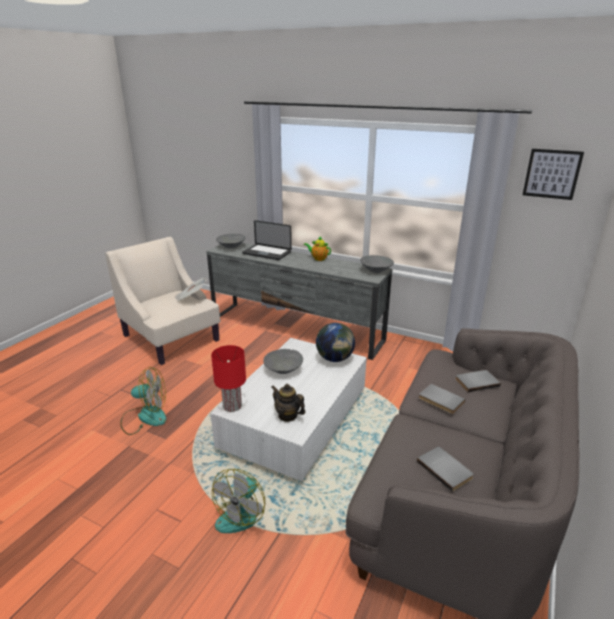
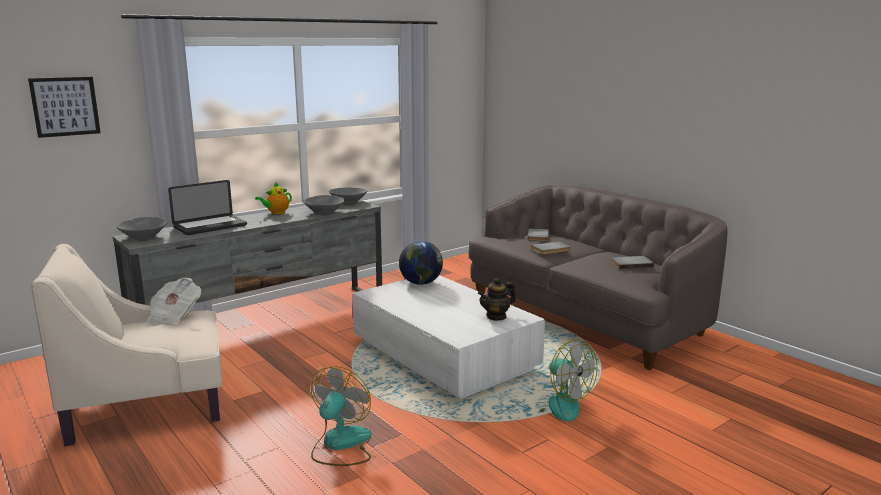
camera: 65 degrees left, 10 degrees down
(232, 406) = (457, 337): red table lamp -> none
(283, 369) = (413, 305): grey bowl -> grey bowl (324, 212)
(552, 174) = (449, 76): picture -> picture (65, 106)

